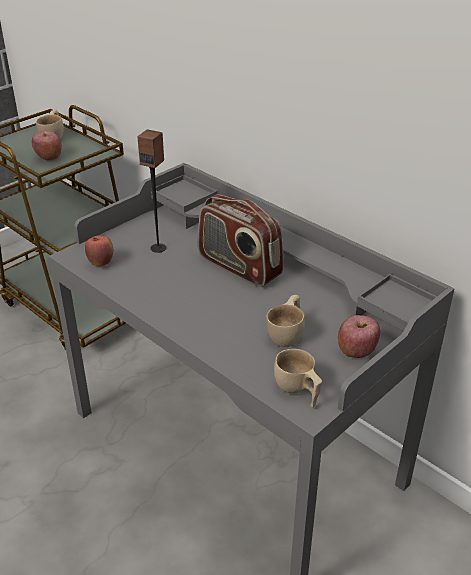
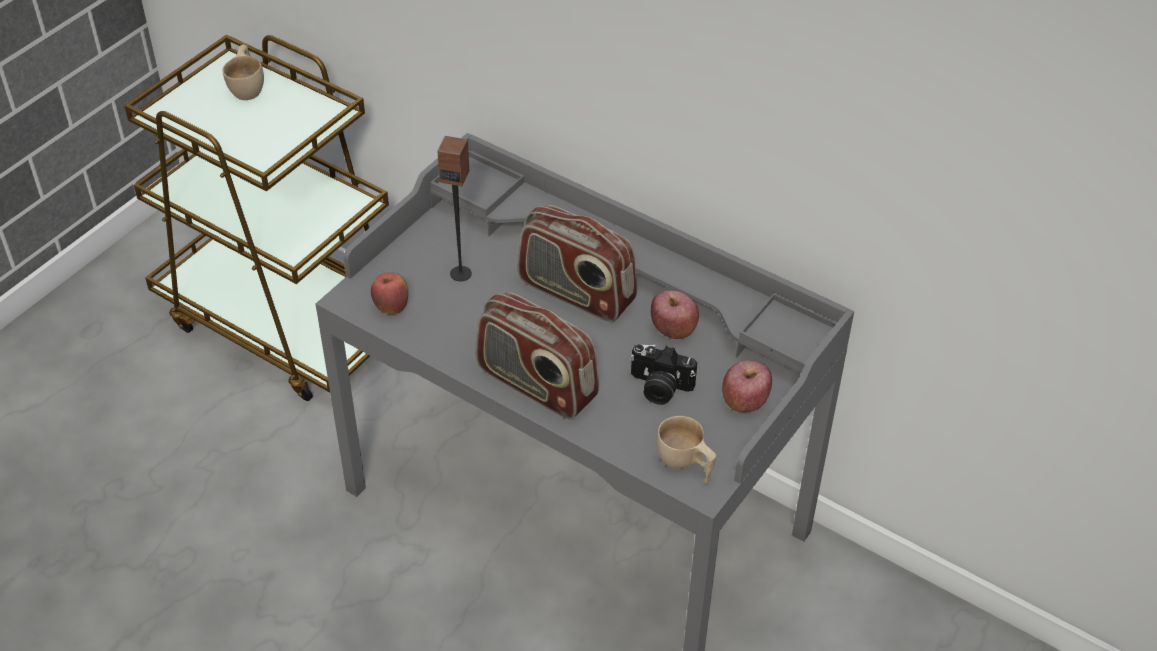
camera: 10 degrees left, 10 degrees up
(49, 157) = (257, 131): apple -> apple (673, 330)
(191, 322) = (536, 385): none -> radio
(288, 334) = (659, 388): beige cup -> camera

